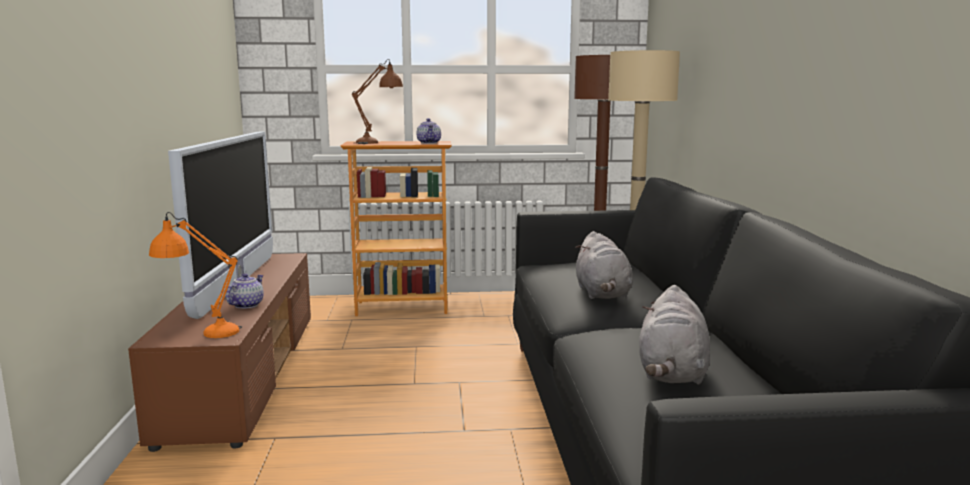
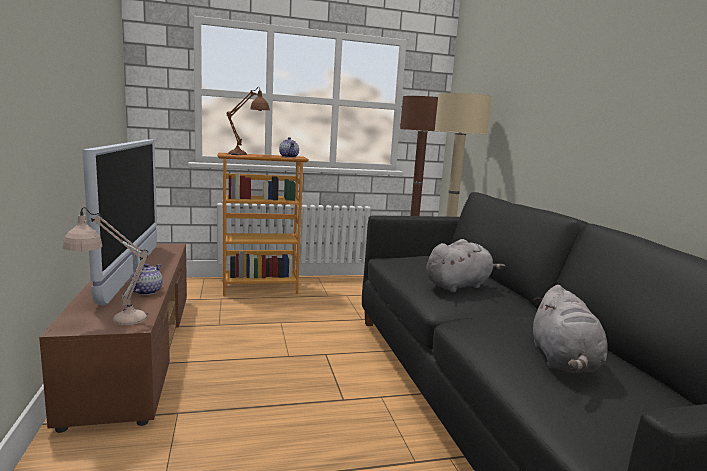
camera: 10 degrees left, 0 degrees up
(201, 333) = (111, 320): orange table lamp -> beige table lamp
(602, 294) = (459, 285): grey plush toy -> grey plush toy turned 105 degrees counterclockwise

